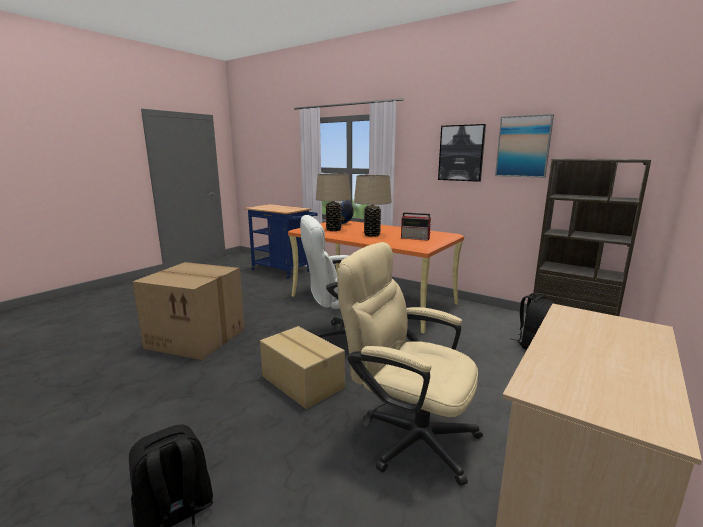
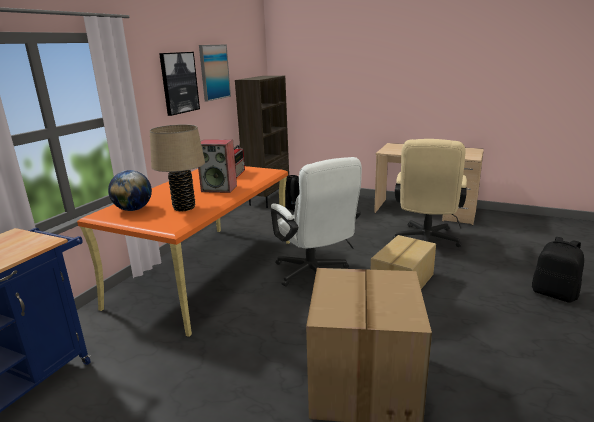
camera: 100 degrees left, 5 degrees up
(372, 235) = (220, 188): beige table lamp -> speaker

